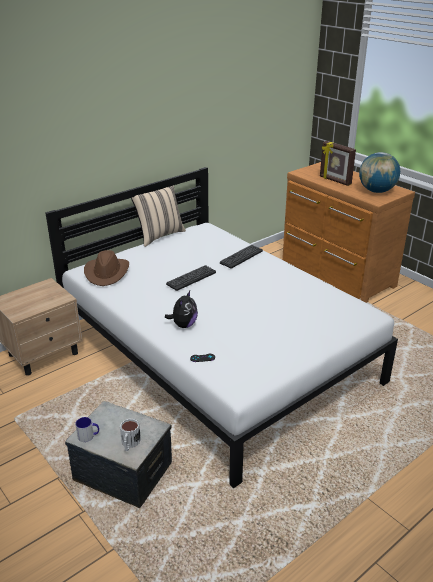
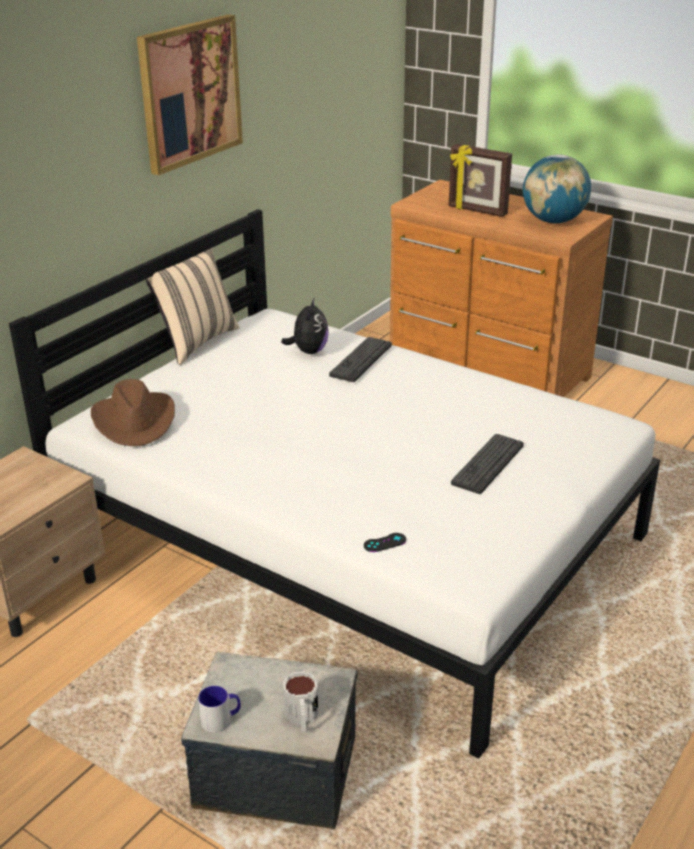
camera: 15 degrees left, 0 degrees up
(166, 99) = (189, 93): none -> picture
(183, 325) = (321, 492): plush toy -> plush toy (308, 351)
(191, 278) = (294, 409): keyboard -> keyboard (488, 464)

